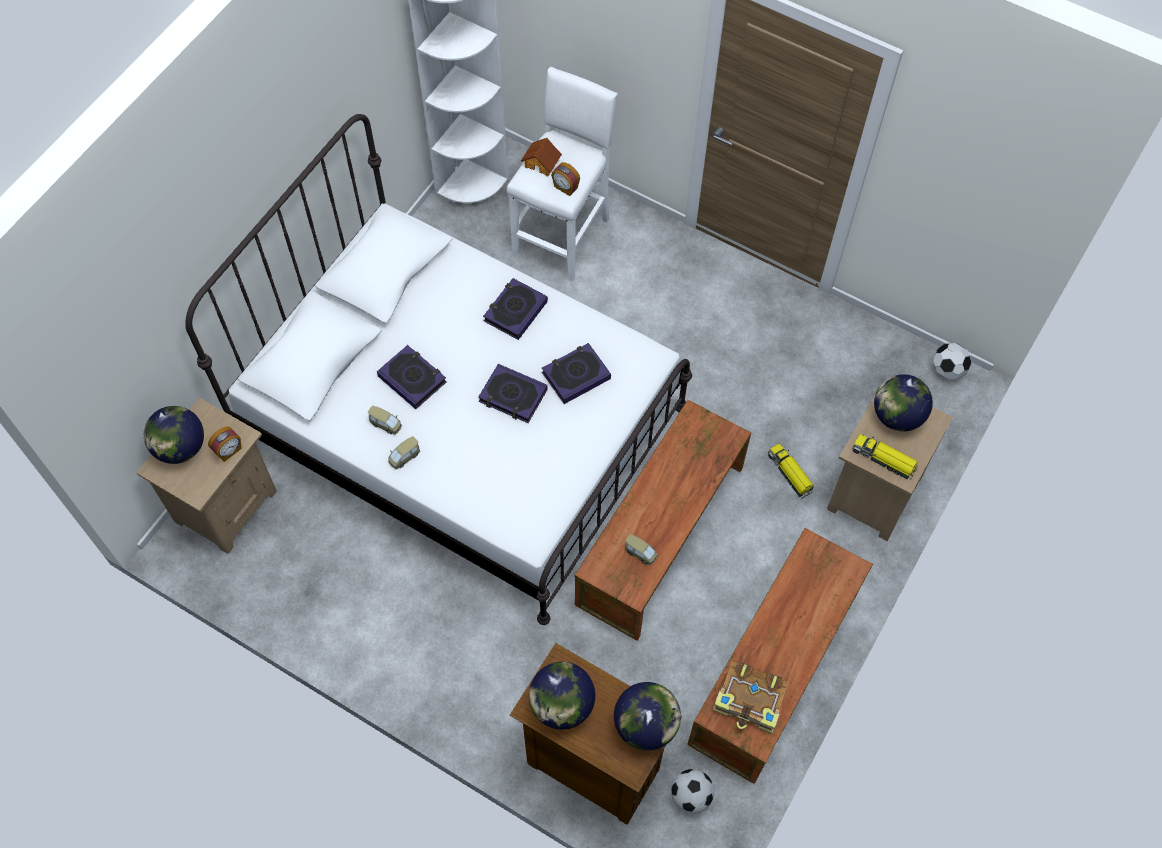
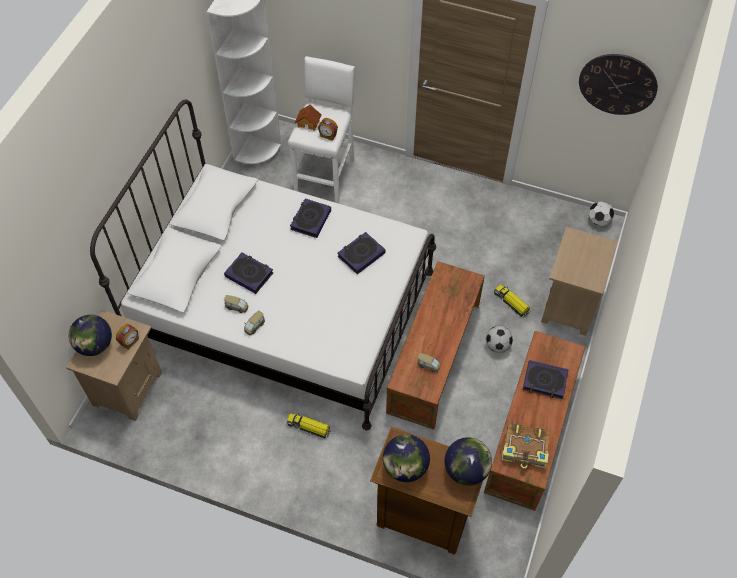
camera: 10 degrees left, 5 degrees down
(513, 396) = (321, 275): book -> book (544, 381)
(691, 796) = (494, 526): football -> football (497, 345)
(884, 459) = (579, 275): toy truck -> toy truck (309, 427)
(897, 416) = (581, 246): globe -> none
(992, 188) = (617, 84): none -> wall clock

